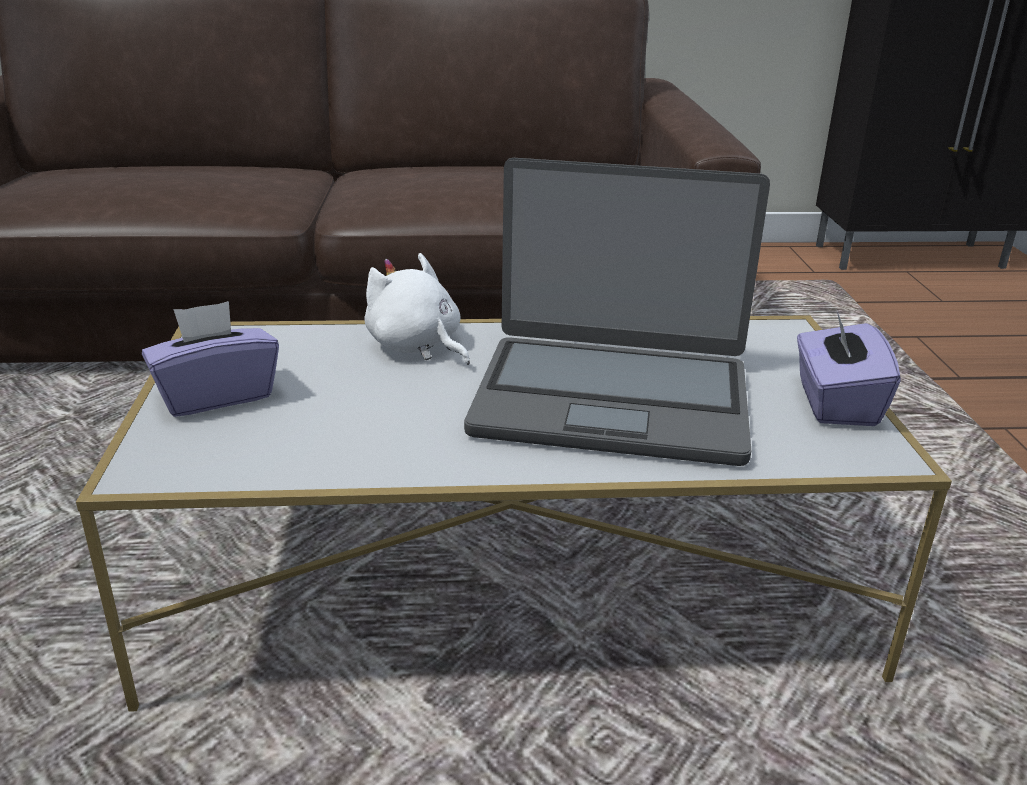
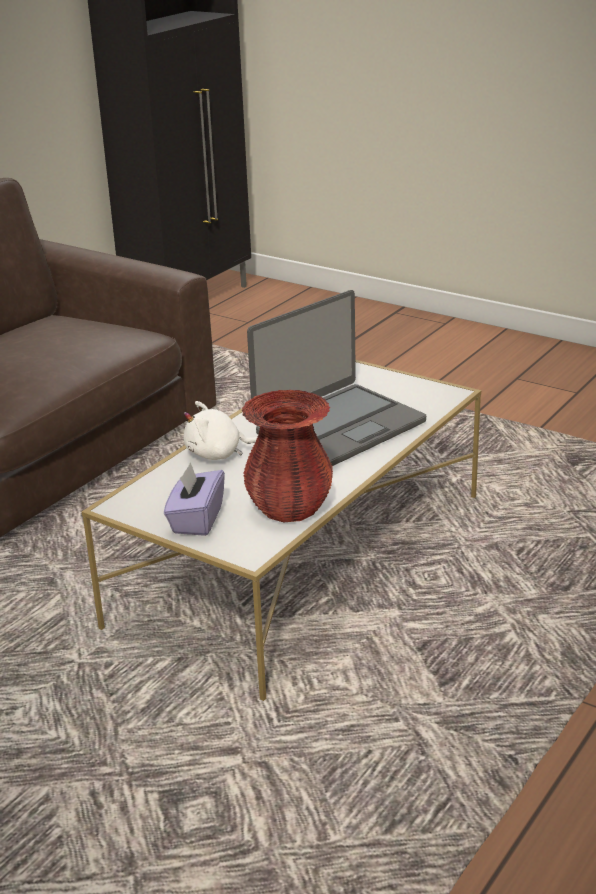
camera: 50 degrees left, 0 degrees up
(313, 452) = (290, 508): none -> red vase
(835, 403) = (405, 384): purple tissue box -> none

